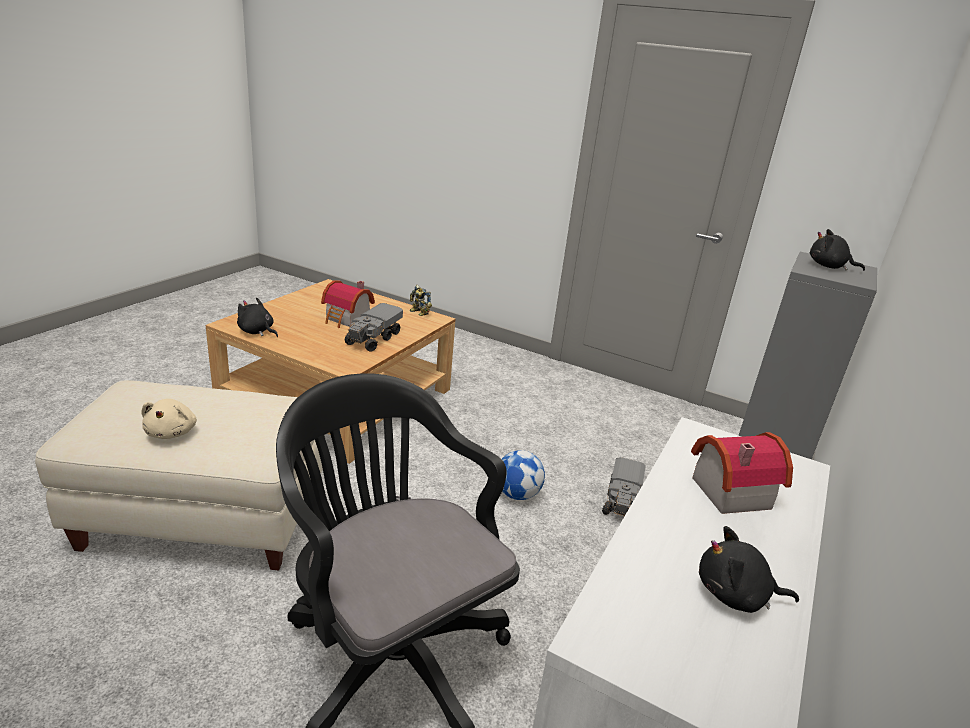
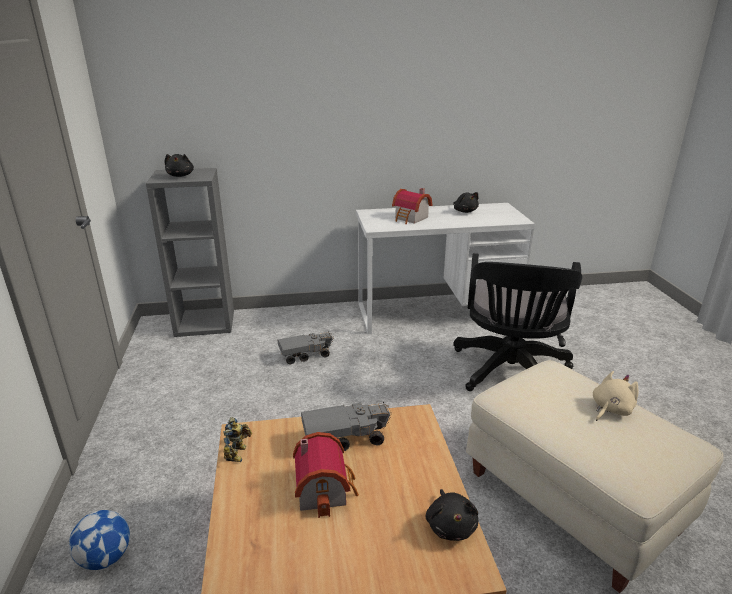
camera: 125 degrees left, 0 degrees up
(517, 494) = (350, 390): football -> football (105, 558)

